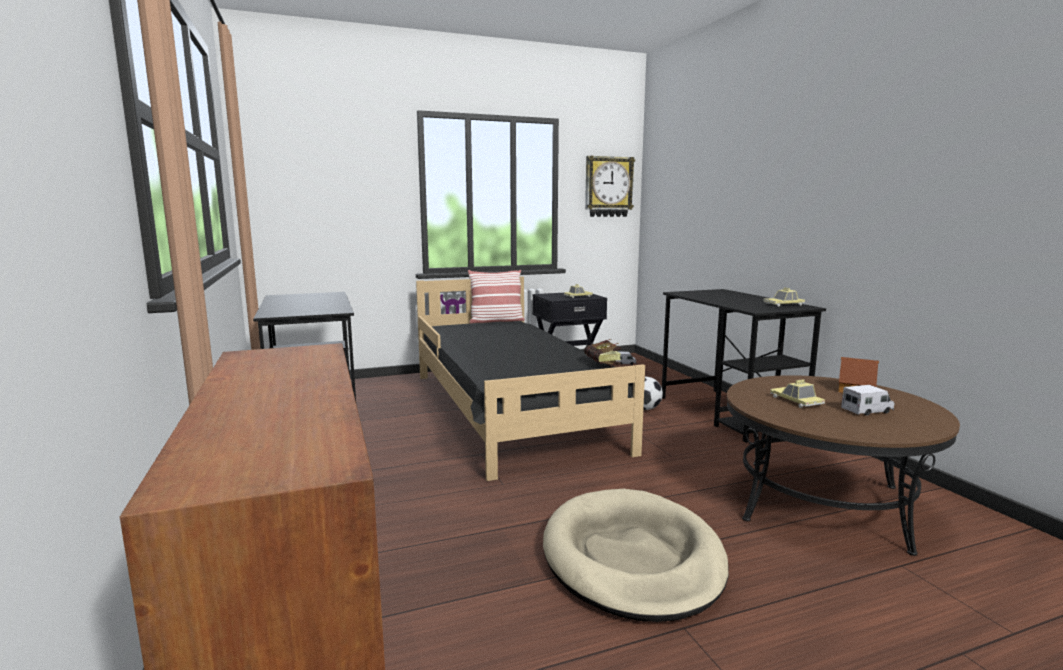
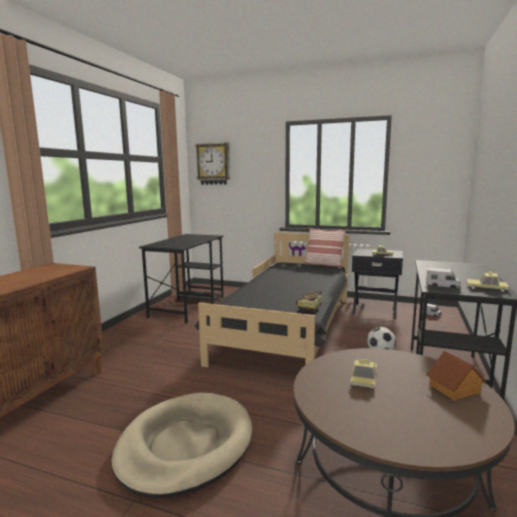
camera: 40 degrees right, 0 degrees up
(608, 187) = (436, 166): wall clock -> wall clock (214, 164)
(867, 411) = (405, 410): toy truck -> toy truck (442, 286)

